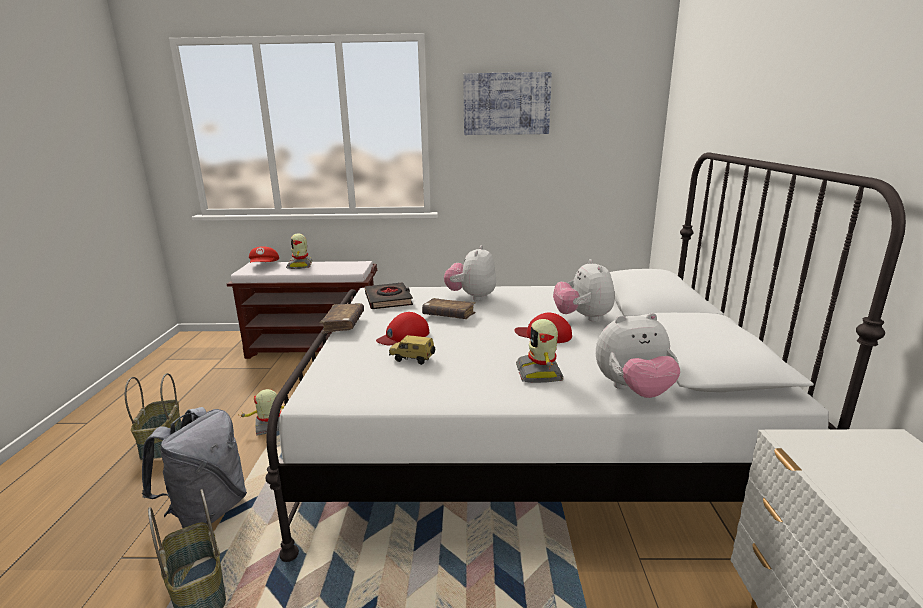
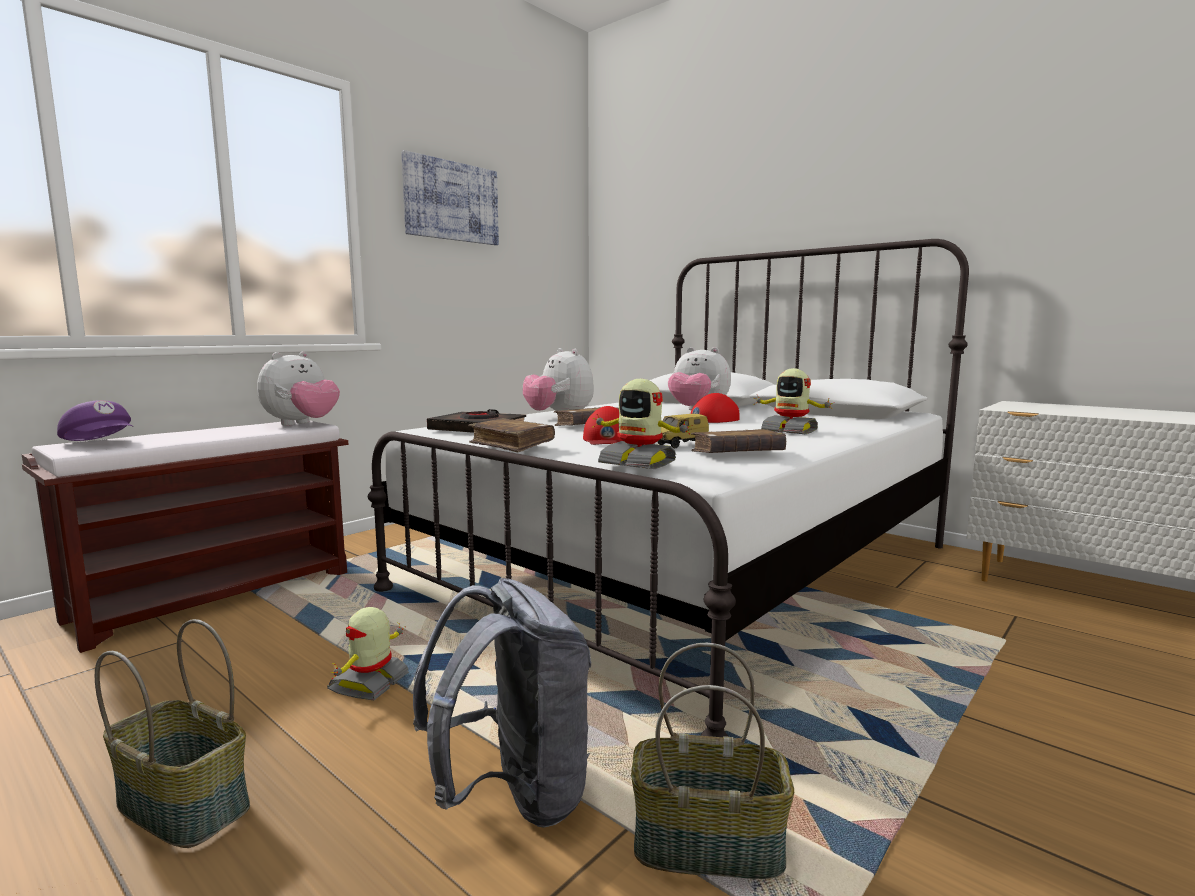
camera: 50 degrees left, 10 degrees down
(265, 266) = (101, 443): red cap -> purple cap
(300, 265) = (186, 434): toy robot -> toy robot (638, 463)
(402, 384) = (737, 454): none -> brown book
(633, 391) = (861, 425): plush toy -> plush toy (302, 424)

